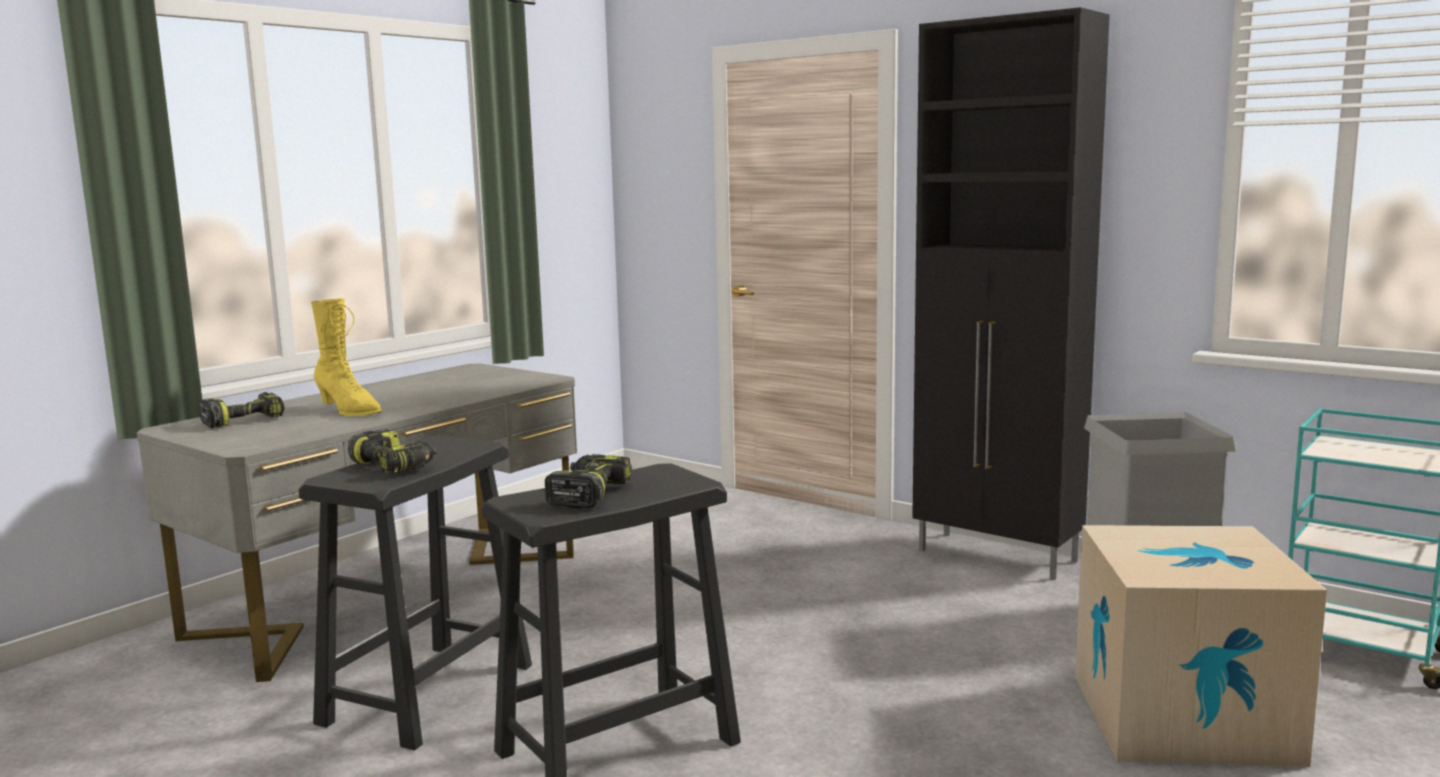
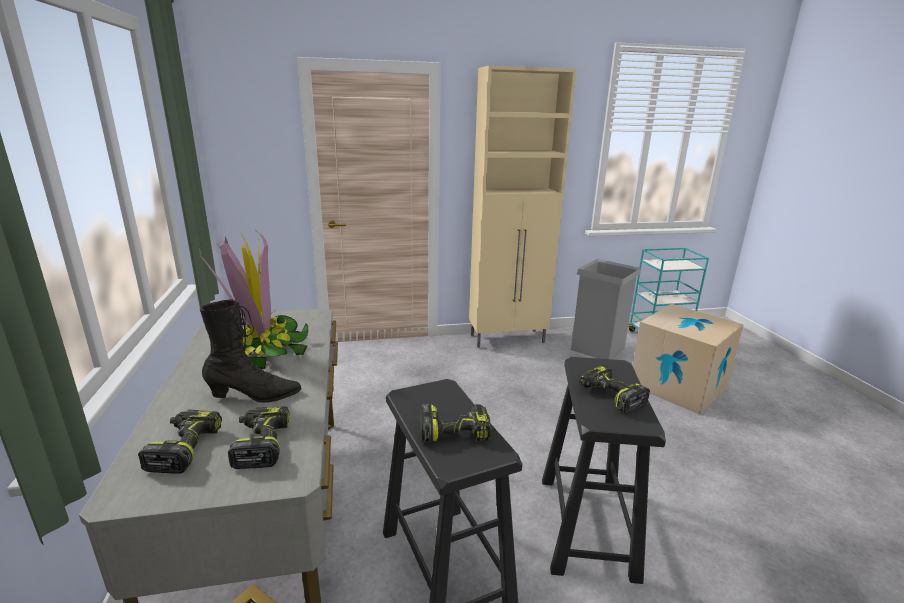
camera: 50 degrees left, 10 degrees up
(277, 431) = (260, 444): none -> power drill
(349, 410) = (255, 396): yellow boot -> black boot
(434, 390) = (263, 351): none -> potted plant
(998, 556) = (508, 339): black cabinet -> beige cabinet

